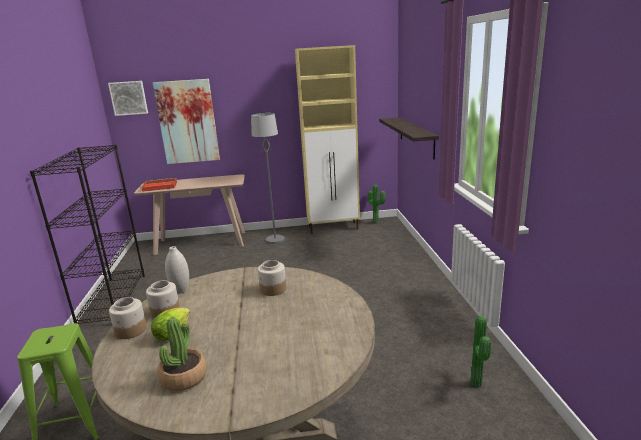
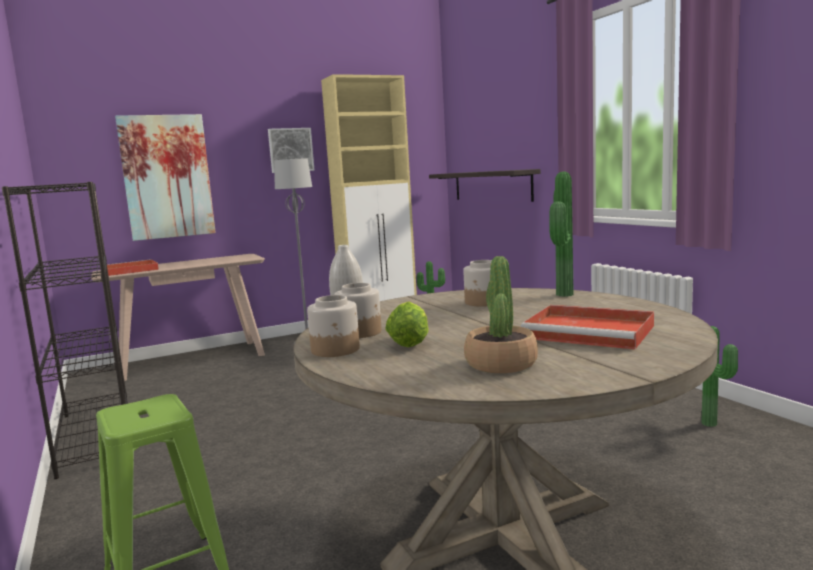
camera: 20 degrees left, 10 degrees down
(129, 98) = (73, 138): picture -> picture (290, 150)
(279, 352) = (591, 332): none -> red tray
(330, 291) = (561, 294): none -> potted plant

